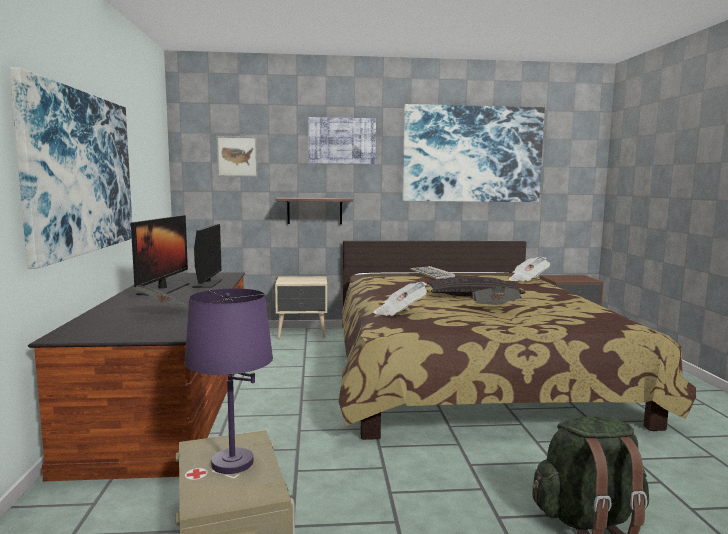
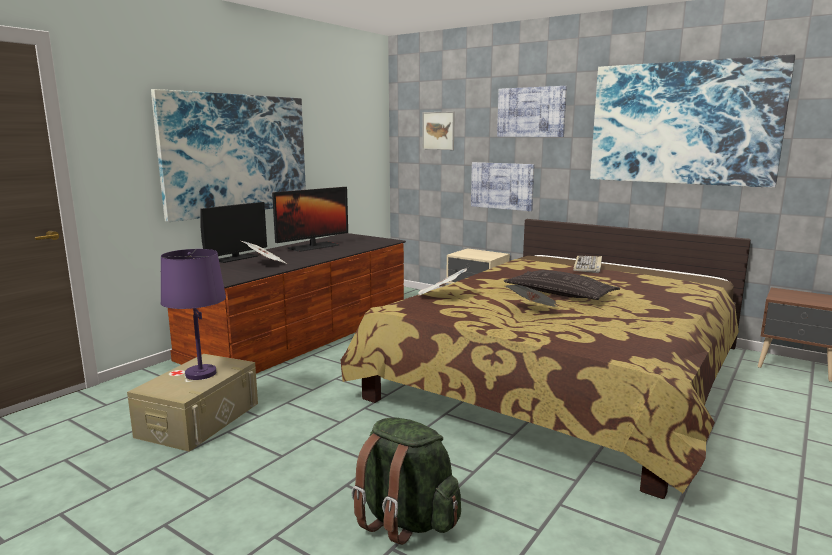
camera: 40 degrees right, 5 degrees up
(208, 283) = (353, 246): monitor -> monitor (236, 258)
(314, 211) = (502, 186): shelf -> picture
(527, 279) = (688, 288): newspaper -> none

